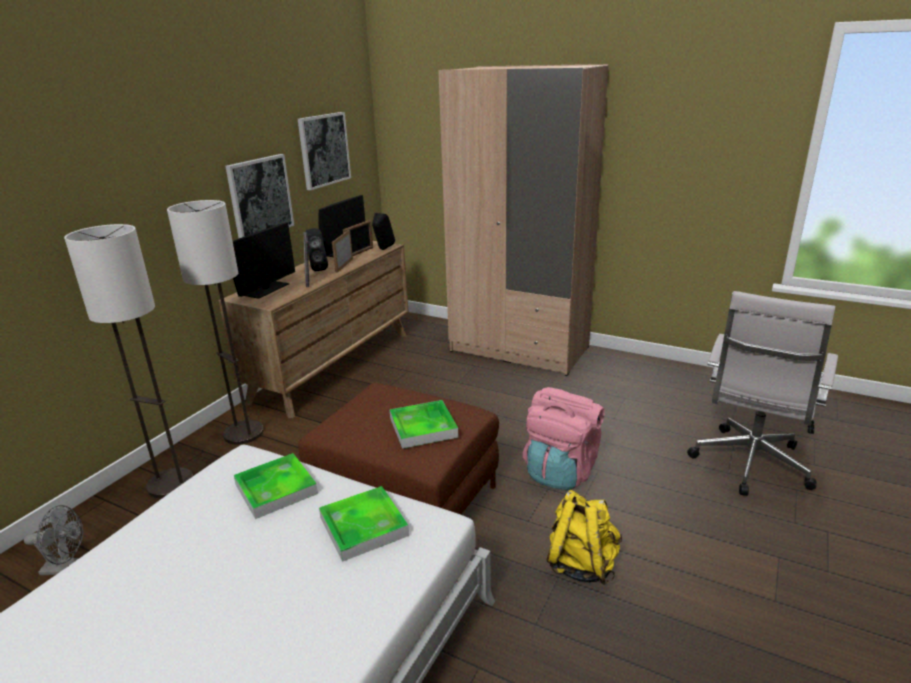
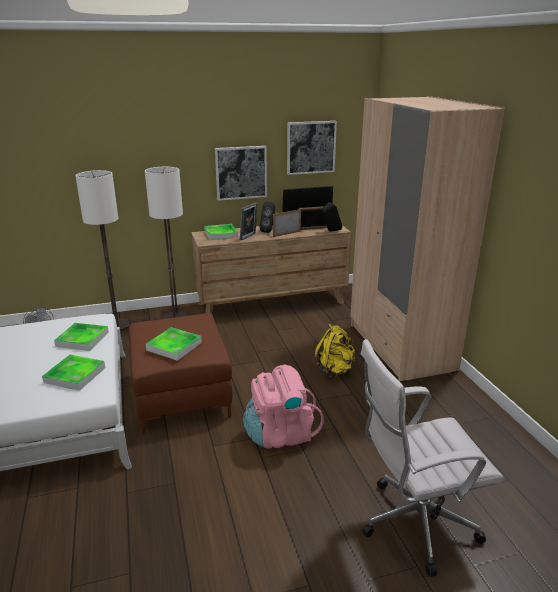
camera: 45 degrees right, 0 degrees up
(266, 289) = (221, 234): monitor -> tray
(581, 564) = (196, 487): yellow backpack -> yellow backpack (335, 370)

